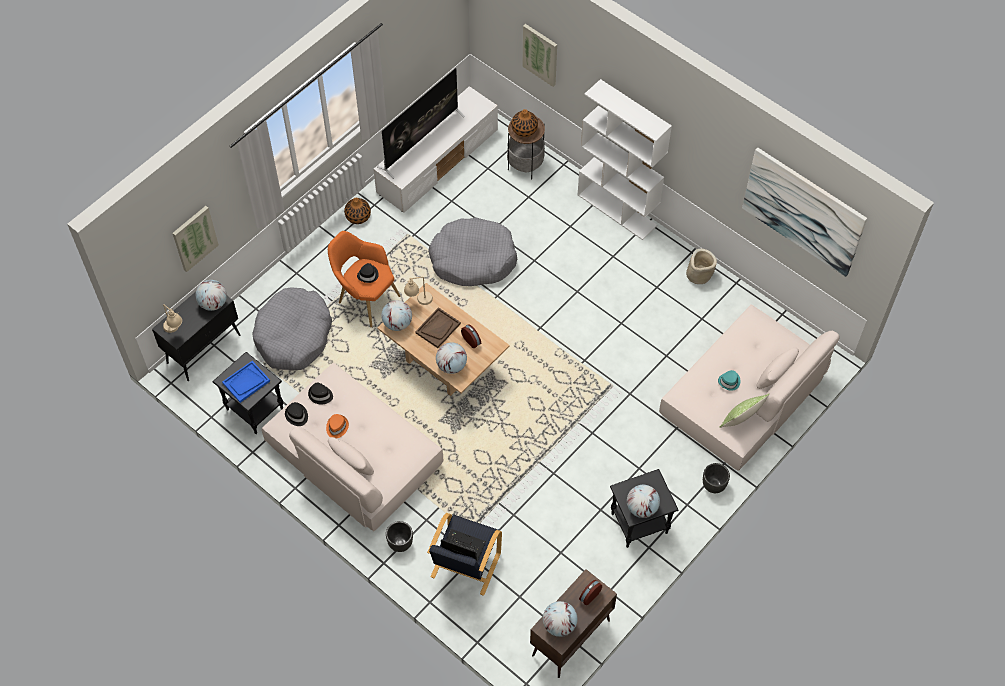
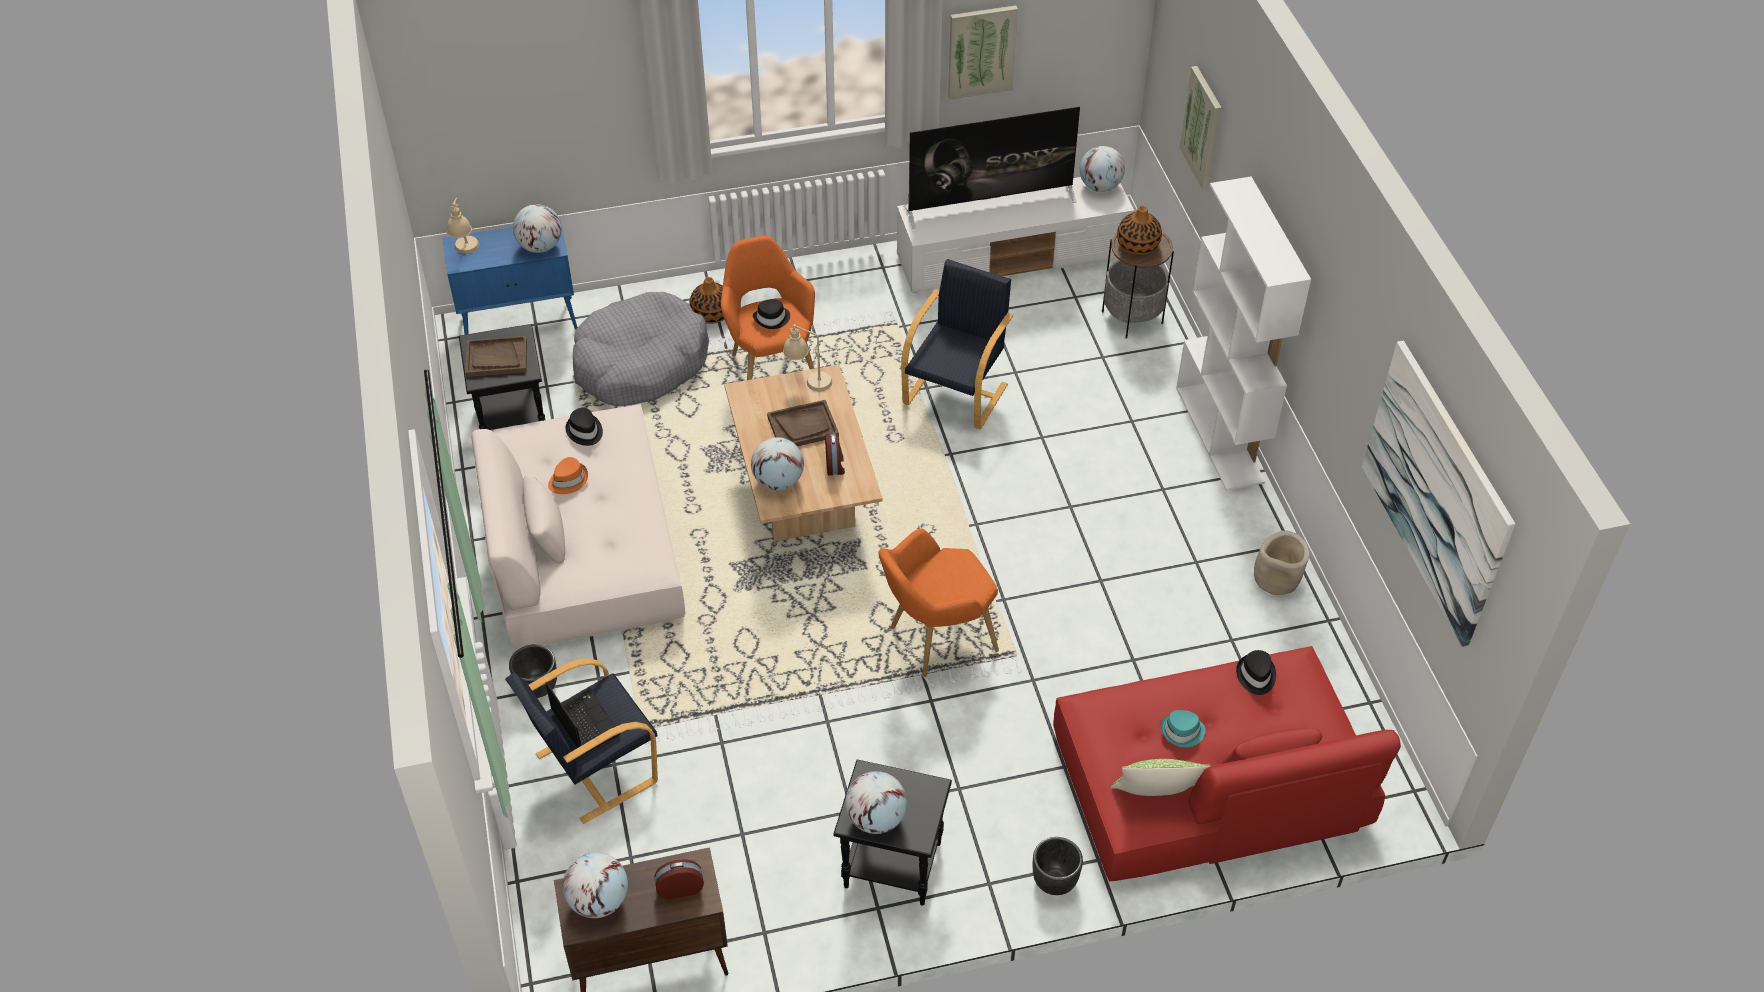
camera: 35 degrees right, 10 degrees down
(194, 238) = (544, 128): picture -> picture (981, 51)
(204, 348) = (520, 322): black cabinet -> blue cabinet
(246, 382) = (496, 358): blue tray -> brown tray
(296, 415) = (532, 439): black hat -> black hat (1255, 675)
(358, 216) = (850, 270): vase -> vase (712, 314)
(397, 323) = (755, 393): globe -> globe (1100, 186)
(473, 259) = (956, 393): grey dog bed -> black armchair
(569, 400) = (935, 639): none -> orange armchair
(743, 395) = (1209, 781): beige sofa -> red sofa

